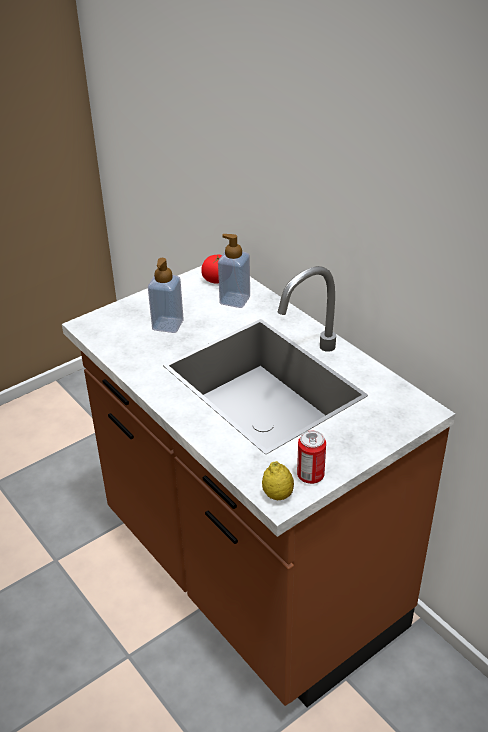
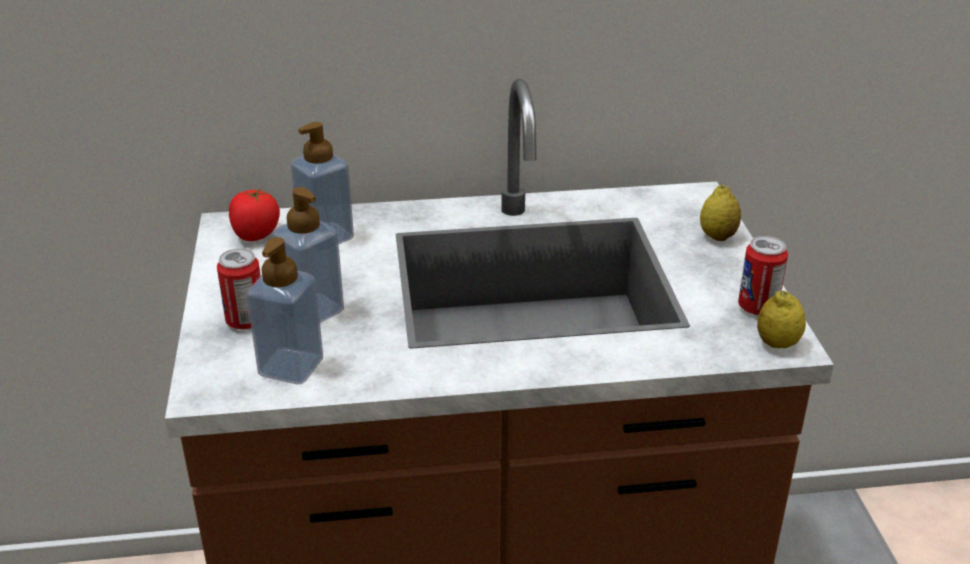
camera: 60 degrees left, 5 degrees down
(120, 338) = (291, 367): none -> soap dispenser
(144, 311) = (246, 321): none -> can
(380, 435) = (717, 236): none -> lemon

